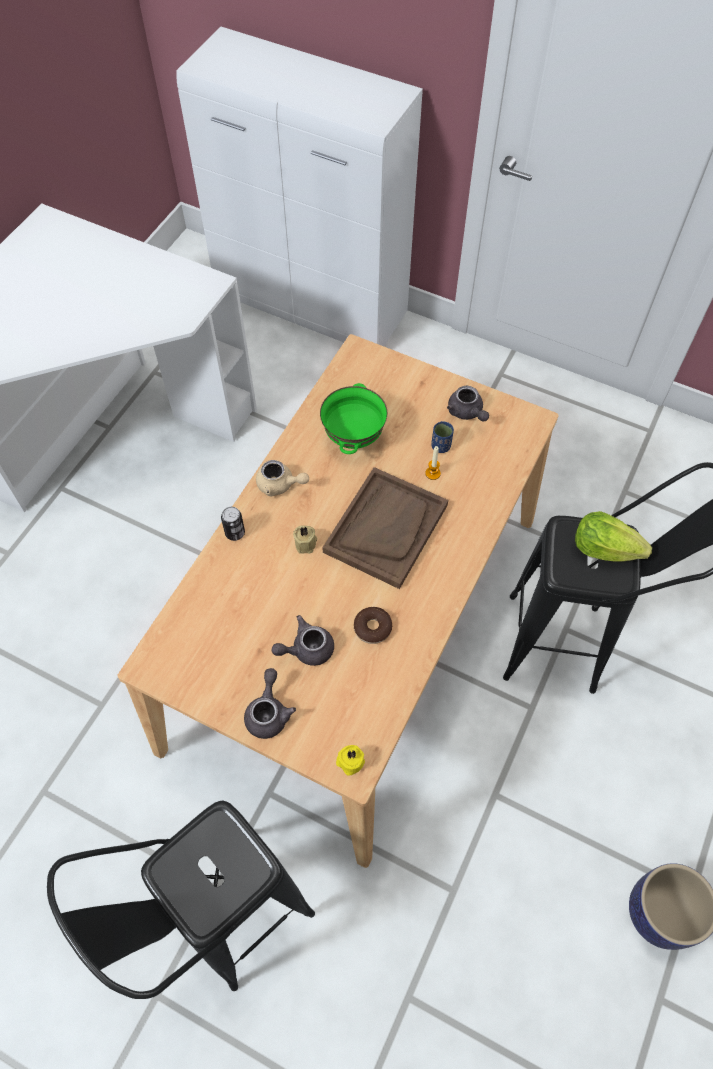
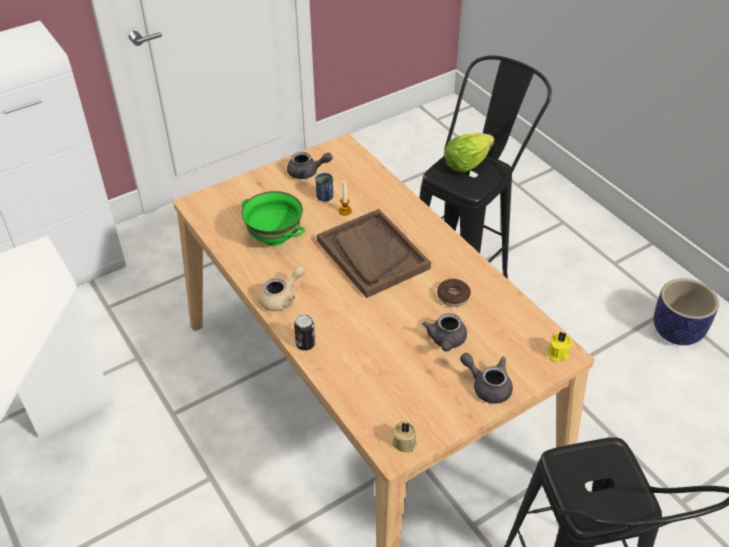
camera: 60 degrees left, 15 degrees down
(306, 543) = (351, 304): beige candle -> beige candle (404, 442)

